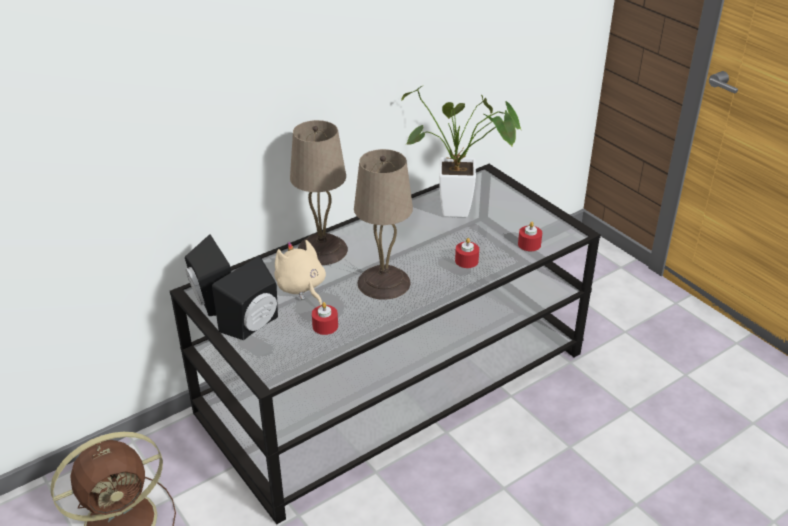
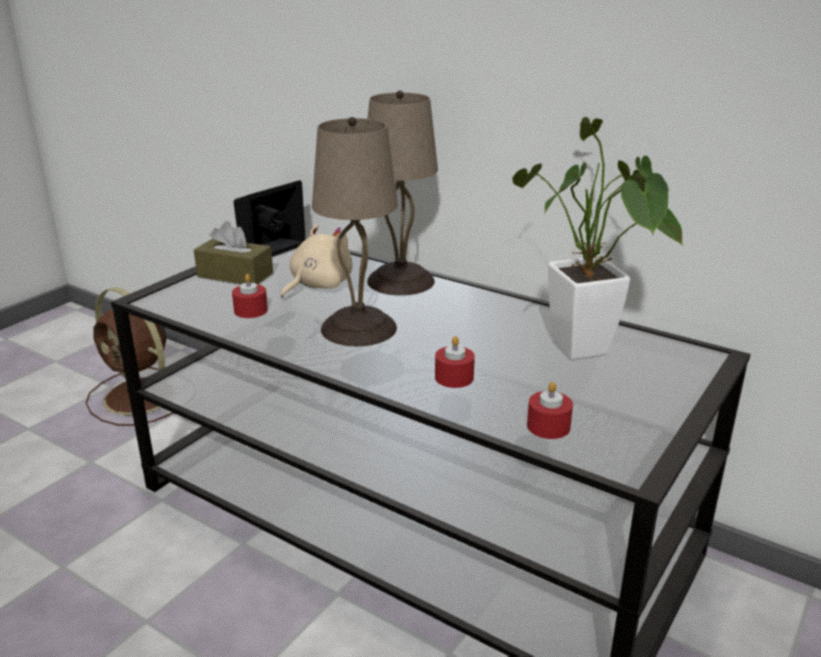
camera: 70 degrees right, 10 degrees down
(254, 325) = (235, 275): black speaker -> brown tissue box

